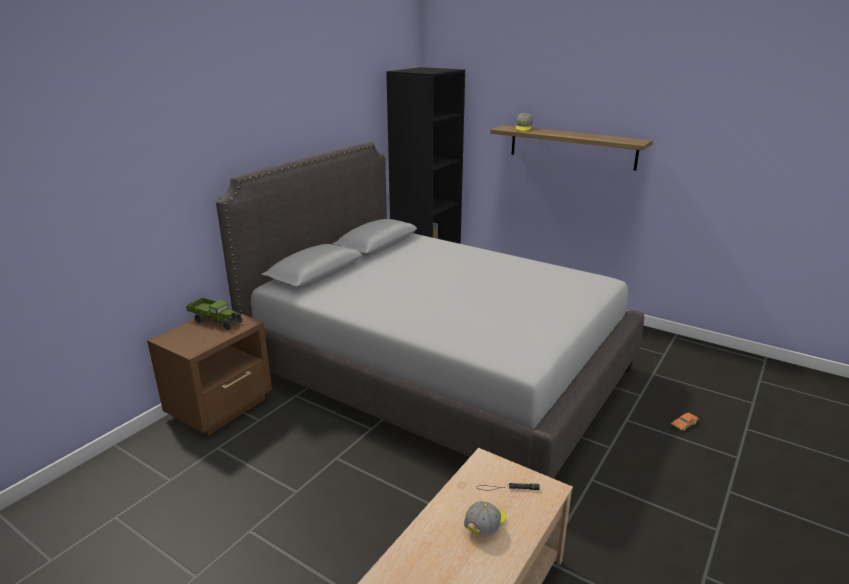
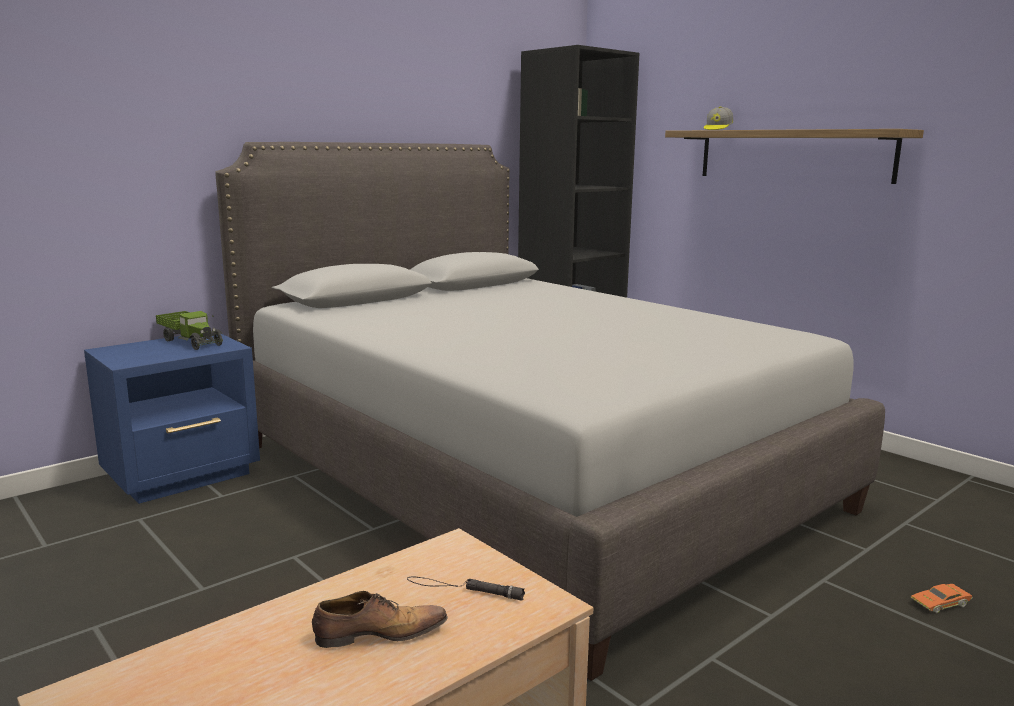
camera: 15 degrees right, 10 degrees down
(222, 407) = (184, 475): brown nightstand -> blue nightstand
(485, 525) = (378, 634): cap -> shoe

